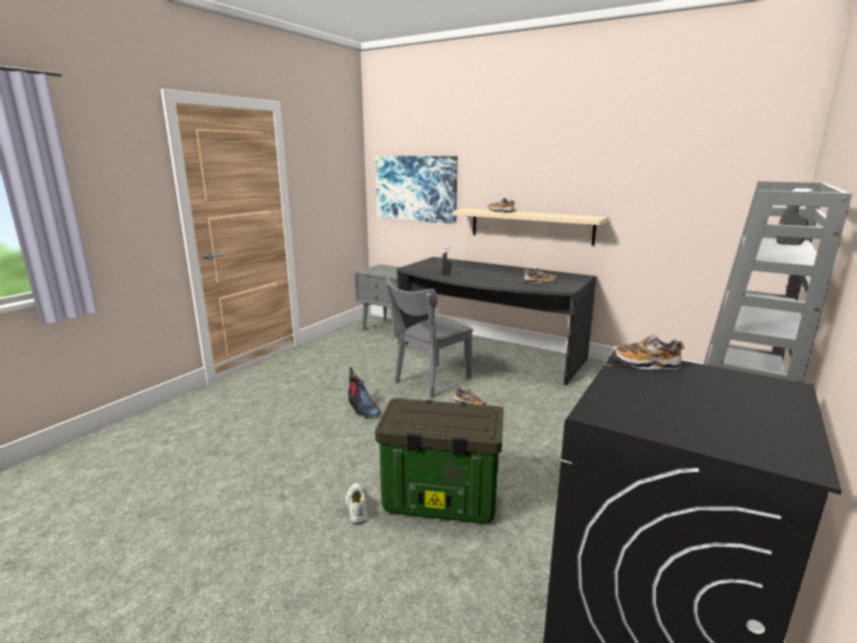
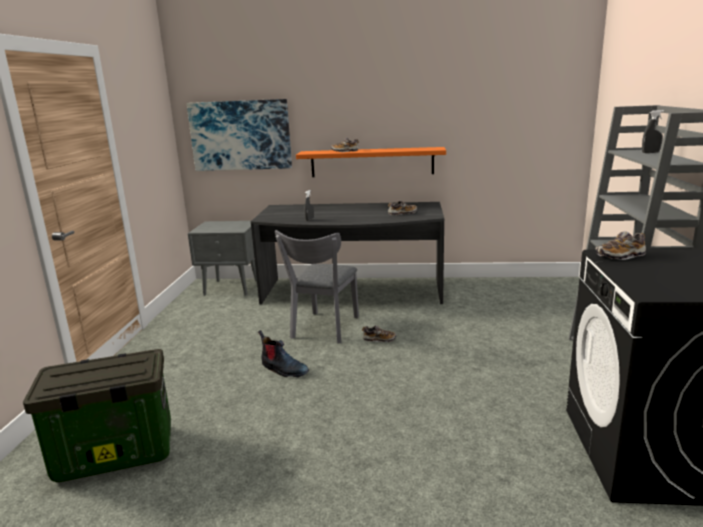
camera: 25 degrees left, 0 degrees up
(356, 507) = (369, 456): white shoe -> none
(439, 500) = (434, 426): storage box -> storage box (113, 454)
(531, 226) = (372, 162): beige shelf -> orange shelf

